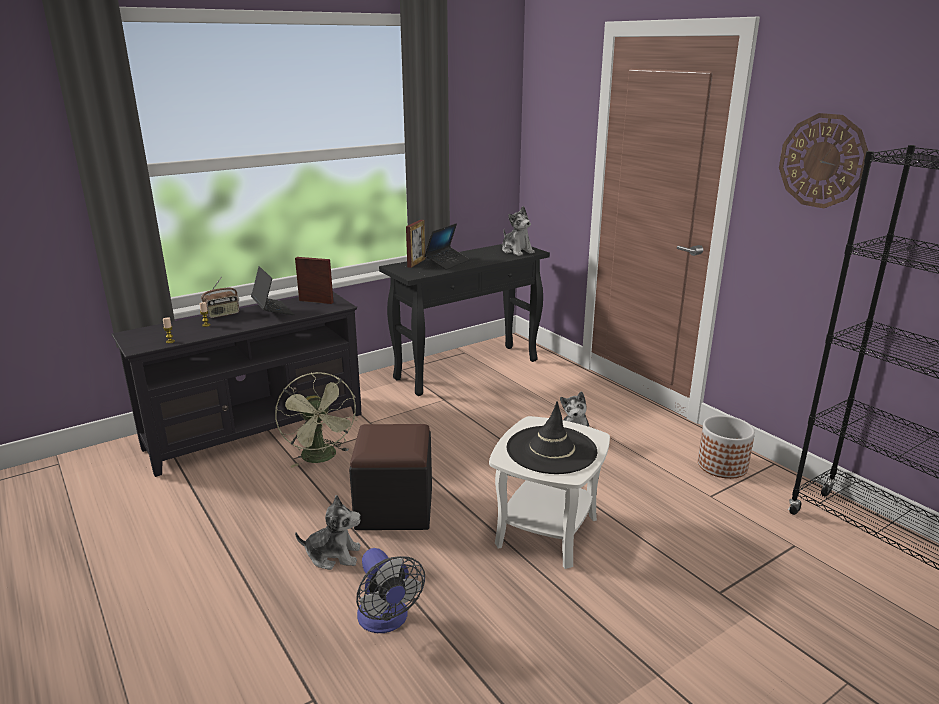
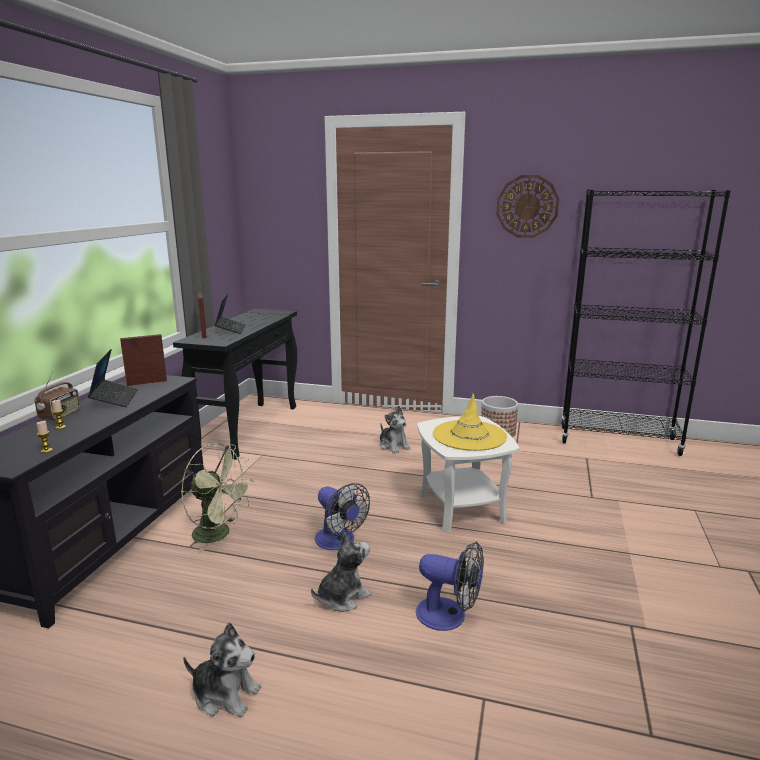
camera: 40 degrees left, 5 degrees down
(272, 310) = (115, 399): laptop -> laptop turned 60 degrees clockwise
(394, 508) = (339, 542): black ottoman -> fan
(517, 251) = (270, 314): plush toy -> plush toy (225, 694)
(551, 450) = (469, 436): black hat -> yellow hat

